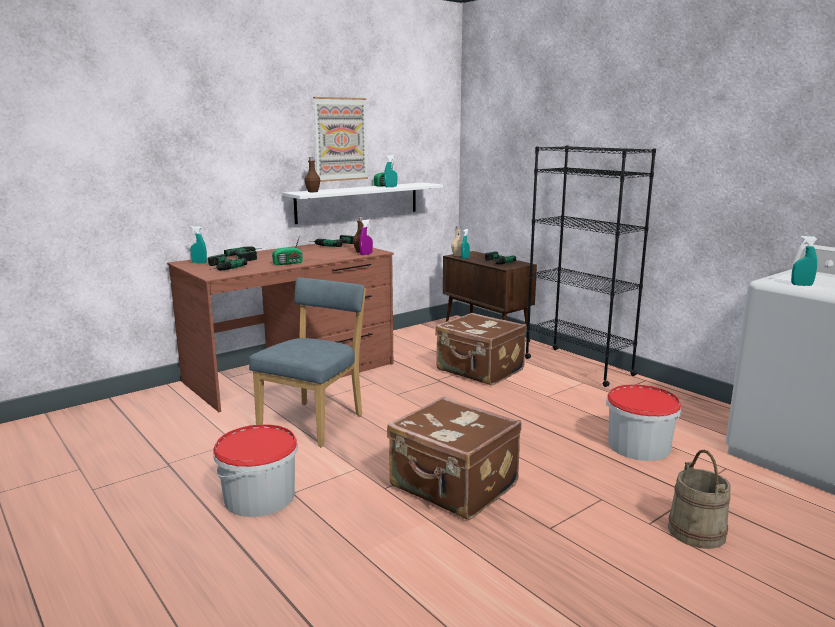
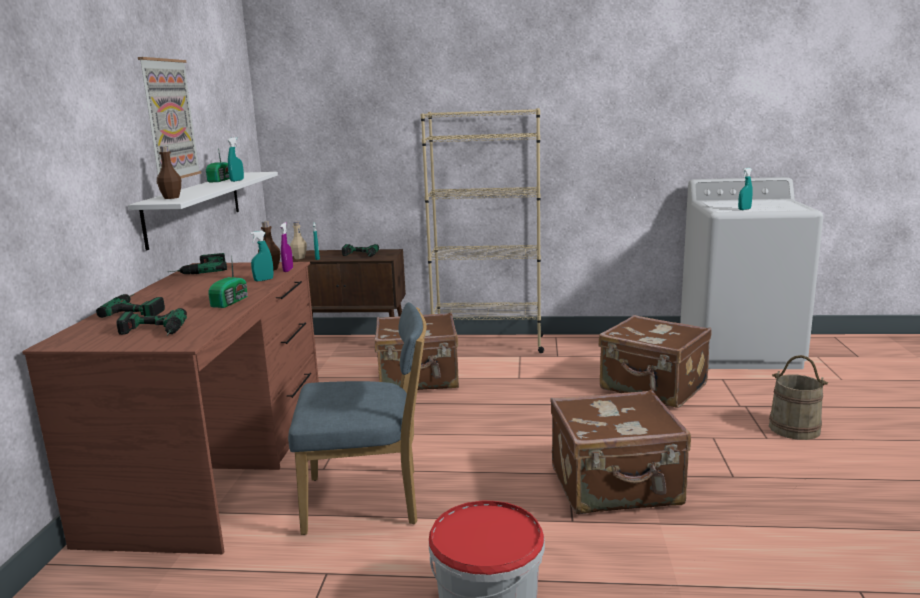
camera: 45 degrees left, 0 degrees up
(199, 263) = (88, 336): turquoise spray bottle -> turquoise spray bottle (263, 280)
(315, 421) = (369, 501): blue chair -> blue chair turned 105 degrees clockwise
(578, 366) = (488, 344): black bookcase -> beige bookcase
(639, 446) = (653, 388): bucket -> brown suitcase

